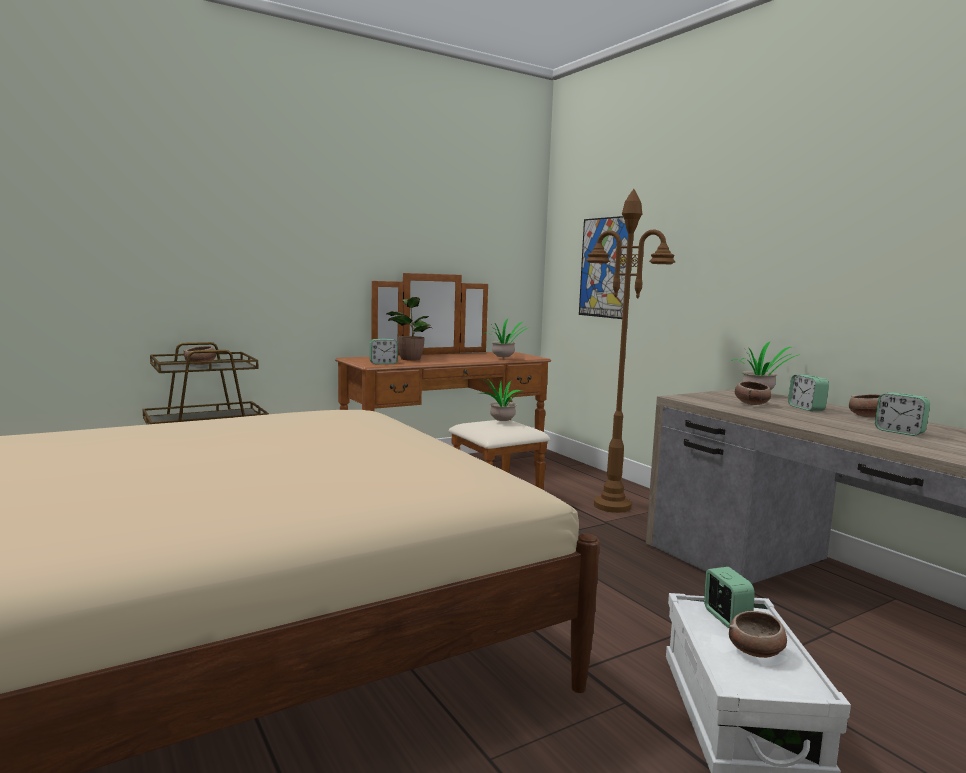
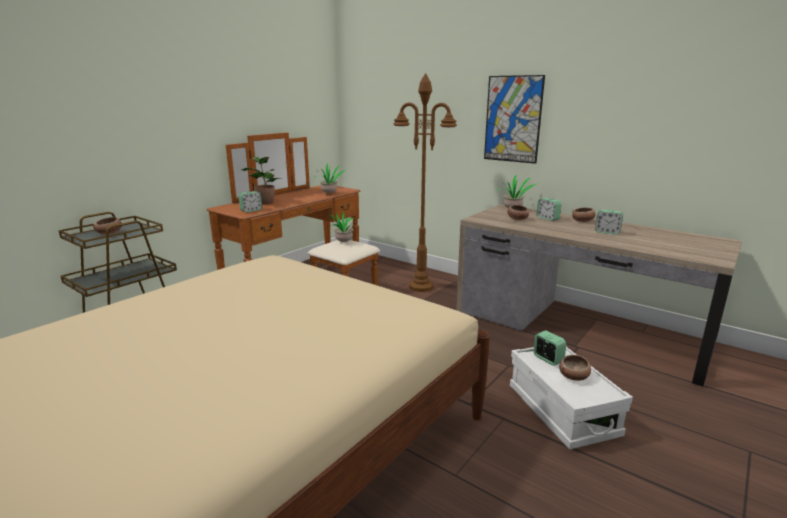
camera: 20 degrees left, 10 degrees up
(605, 267) = (391, 122): picture -> picture (513, 119)

